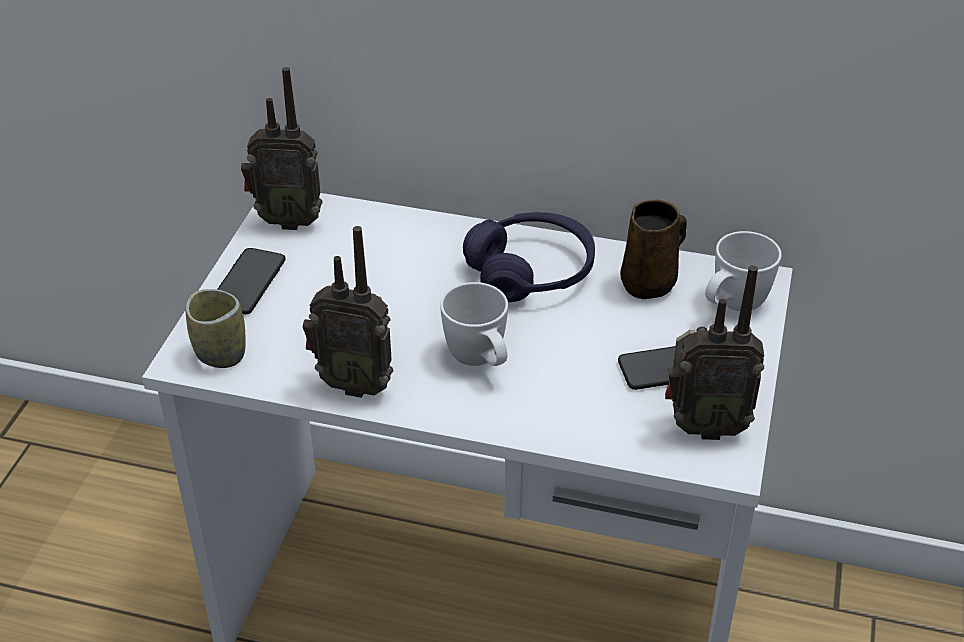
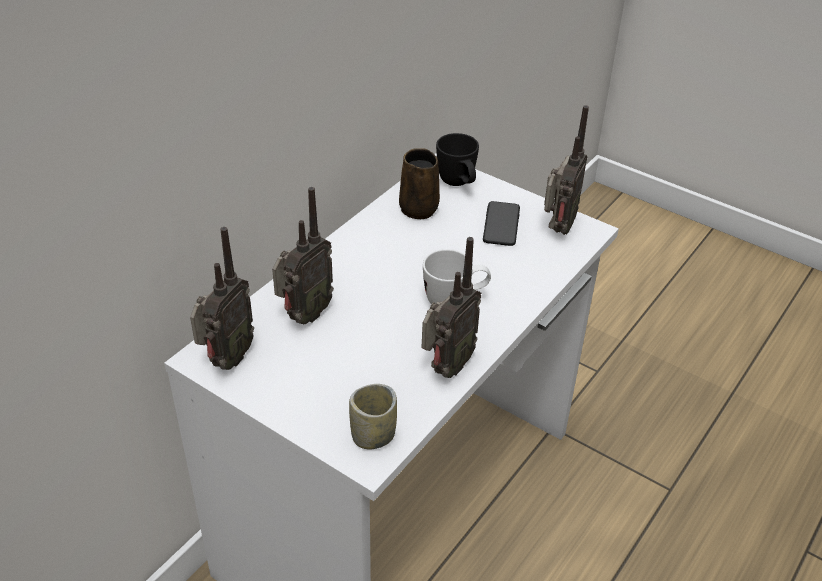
camera: 70 degrees left, 0 degrees up
(248, 283) = (293, 401): phone -> none
(385, 250) = (303, 316): none -> radio
(531, 272) = (375, 253): purple headphones -> none
(732, 306) = (458, 184): white mug -> black mug

